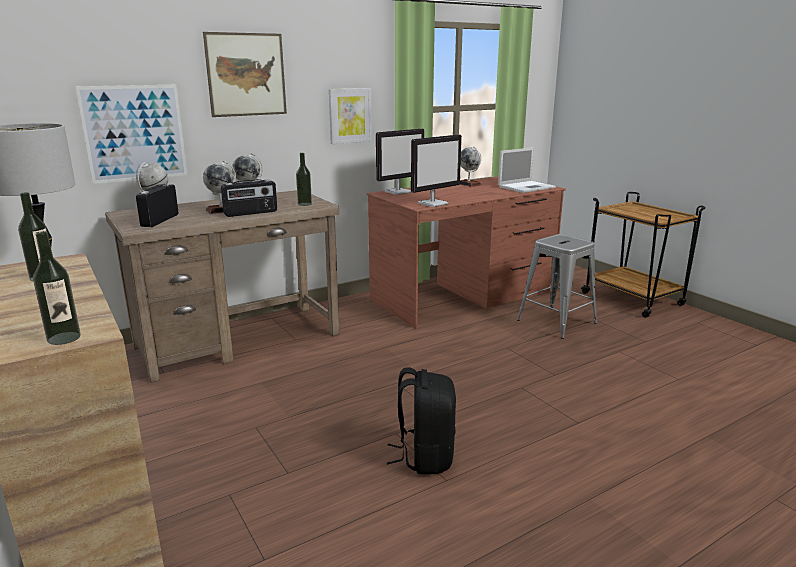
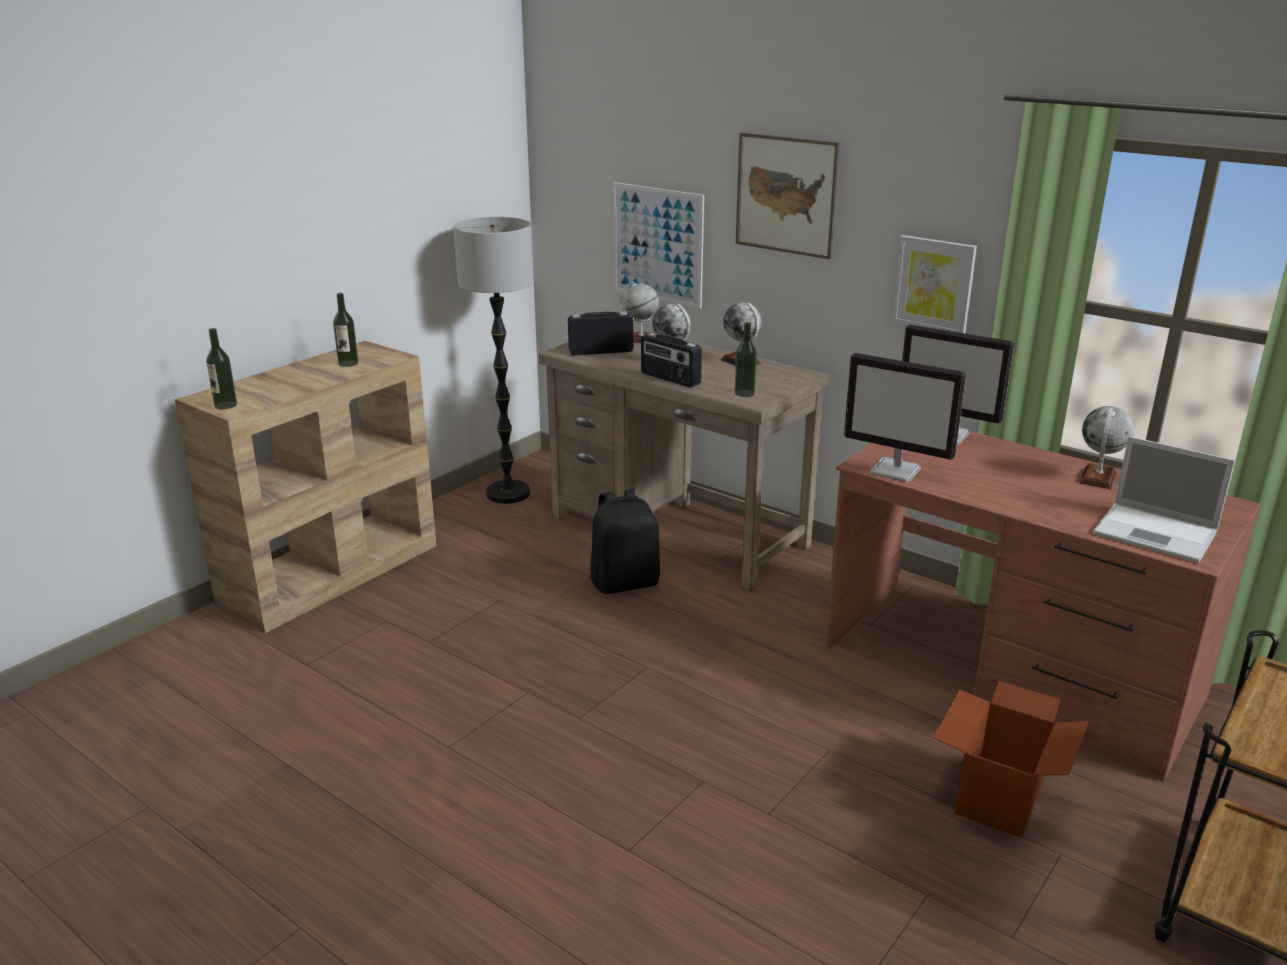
camera: 70 degrees right, 5 degrees up
(424, 456) = (488, 722): black backpack -> black backpack (625, 583)
(556, 321) = (997, 798): grey stool -> cardboard box

